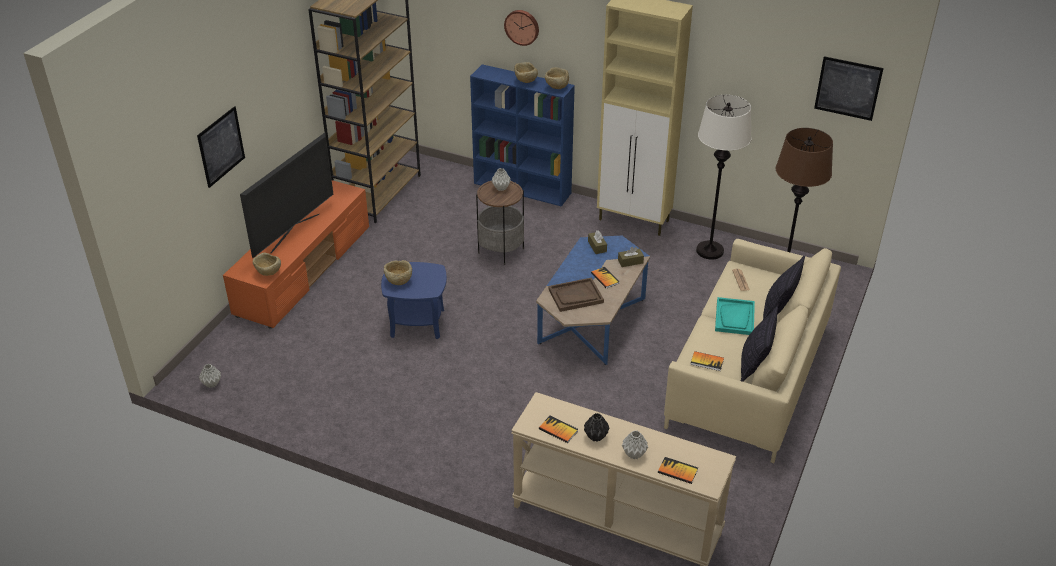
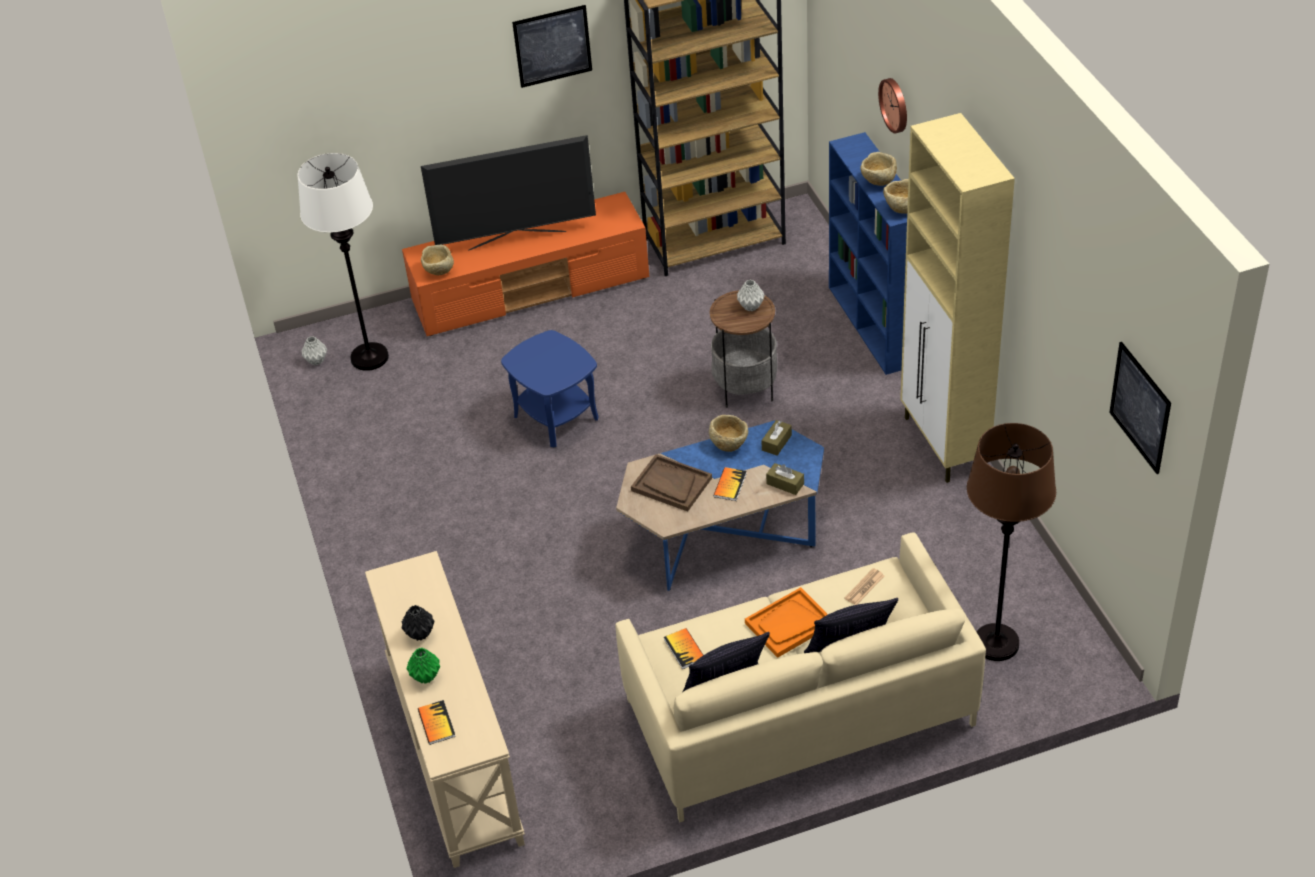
camera: 50 degrees right, 5 degrees up
(221, 146) = (425, 102): picture -> picture (552, 46)
(398, 281) = (533, 354): beige bowl -> beige bowl (729, 444)
(558, 430) = (400, 602): book -> none
(634, 454) = (425, 677): grey vase -> green vase
(709, 251) = (978, 539): white floor lamp -> white floor lamp (369, 357)
(734, 317) = (789, 624): turquoise tray -> orange tray

